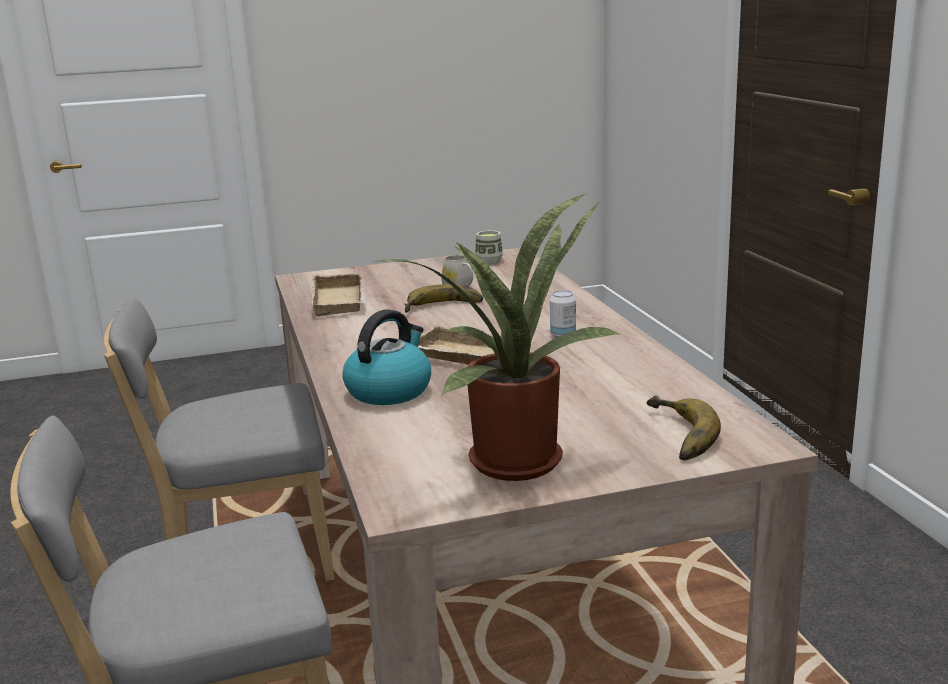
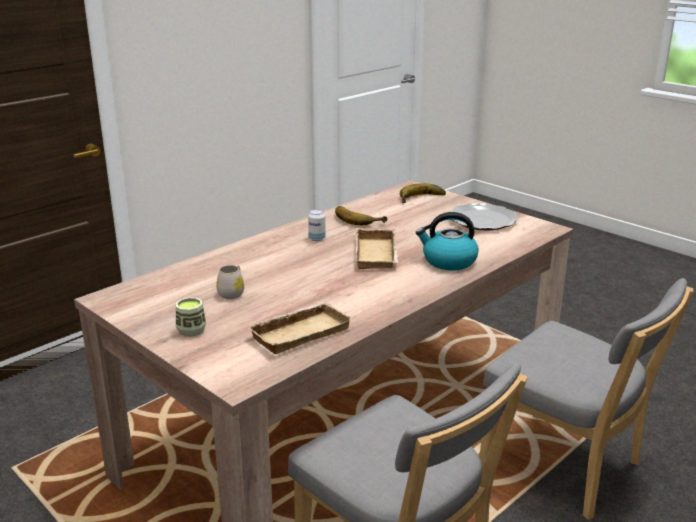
camera: 120 degrees left, 5 degrees up
(444, 307) = (287, 286): banana -> banana (359, 218)
(489, 261) = (137, 301): cup -> cup (191, 330)
(512, 458) = (482, 220): potted plant -> plate

